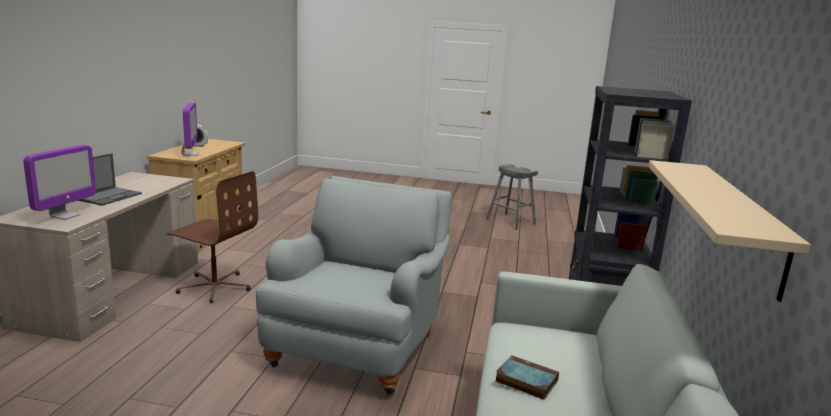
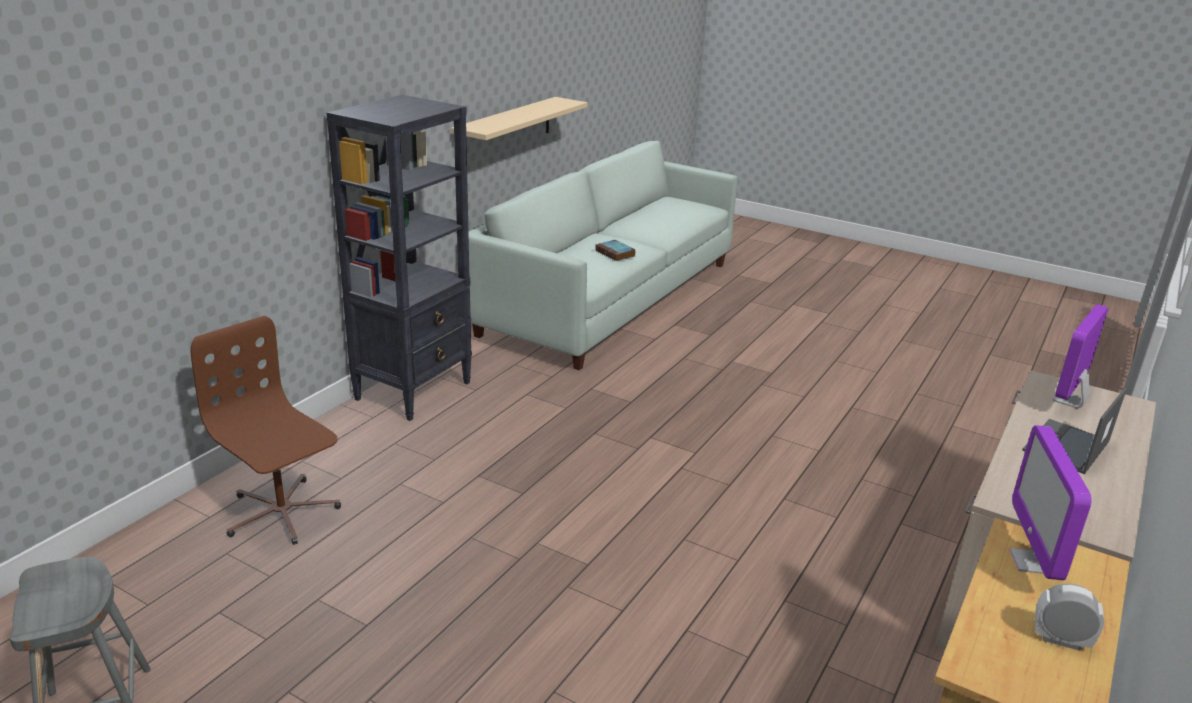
camera: 160 degrees left, 10 degrees up
(215, 287) = (875, 564): brown office chair -> brown office chair (281, 513)
(358, 346) = (679, 432): grey armchair -> none

